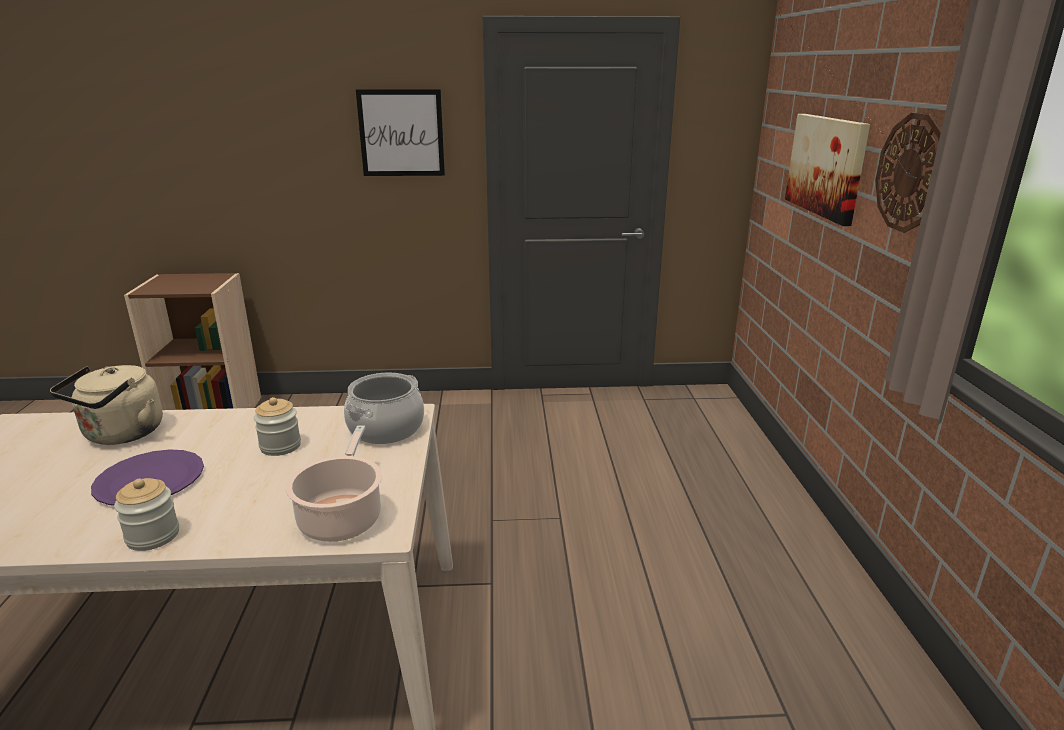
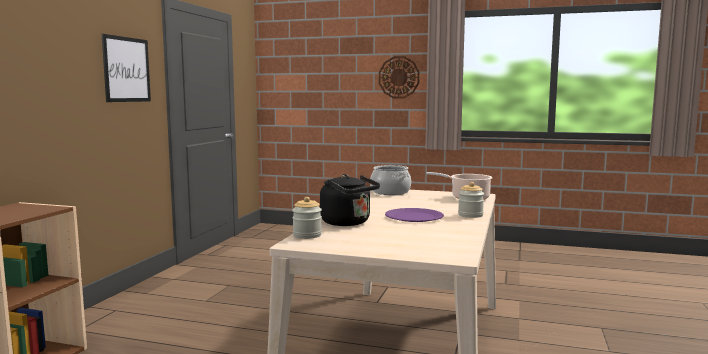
camera: 70 degrees left, 15 degrees down
(121, 435) = (348, 223): beige kettle -> black kettle
(280, 446) = (394, 202): jar -> jar (307, 235)
(826, 166) = (336, 84): picture -> none

